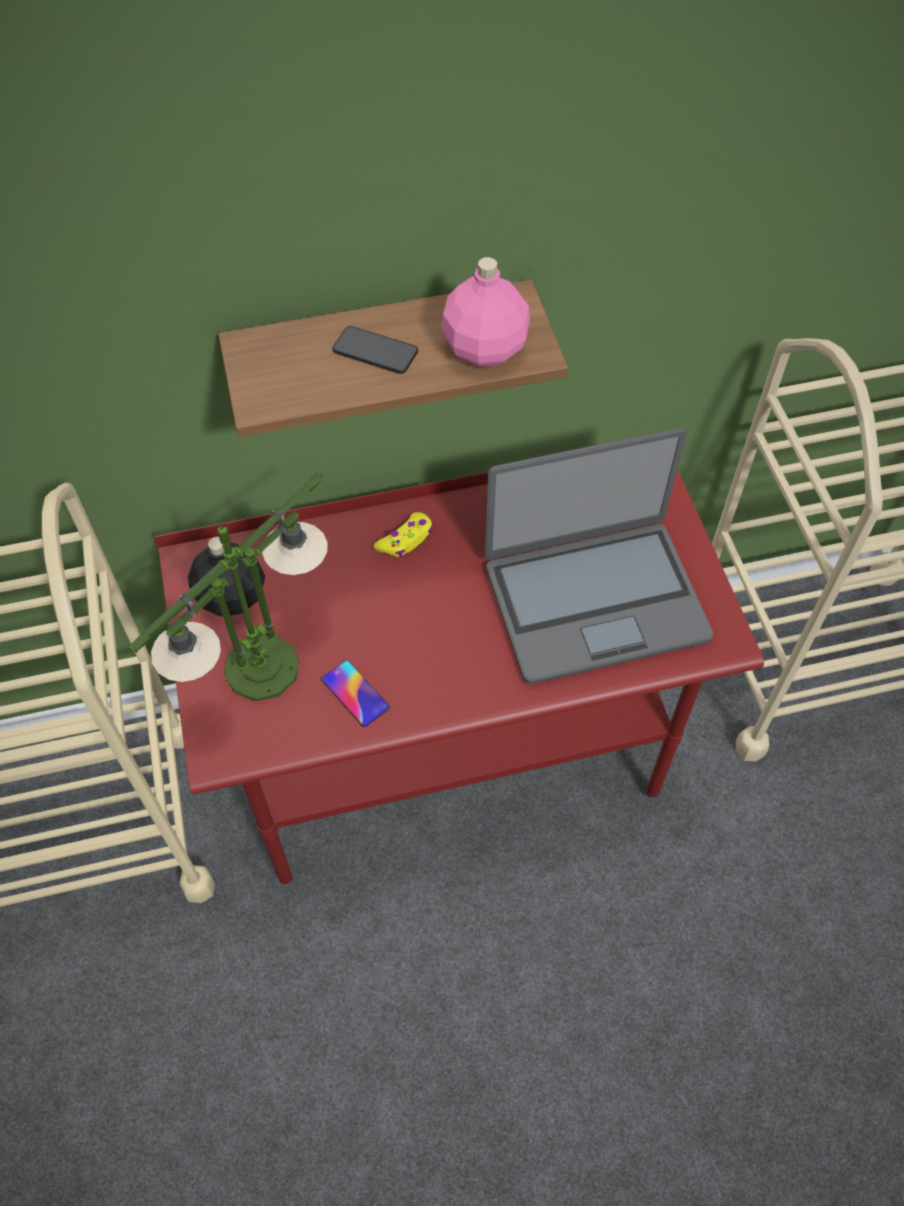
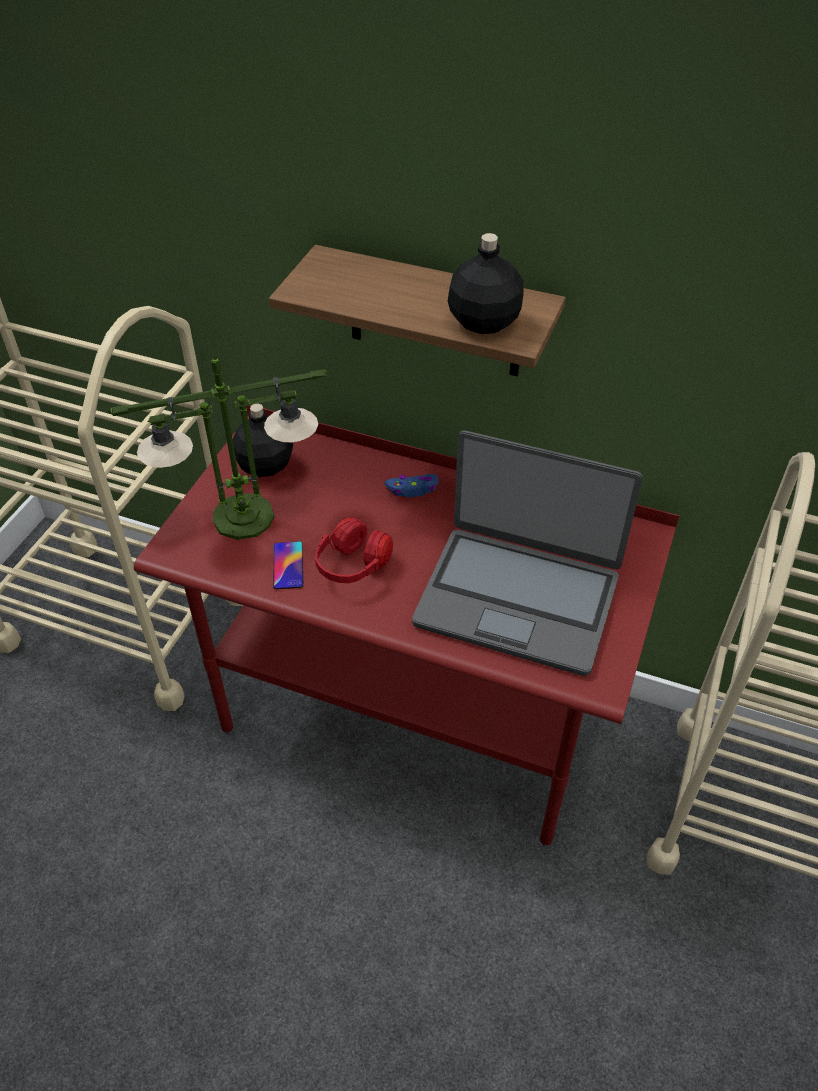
camera: 35 degrees right, 10 degrees down
(375, 351) = (404, 293): phone -> none
(406, 540) = (413, 489): yellow game controller -> blue game controller
(420, 657) = (354, 567): none -> red headphones
(483, 348) = (483, 321): pink bottle -> black bottle

